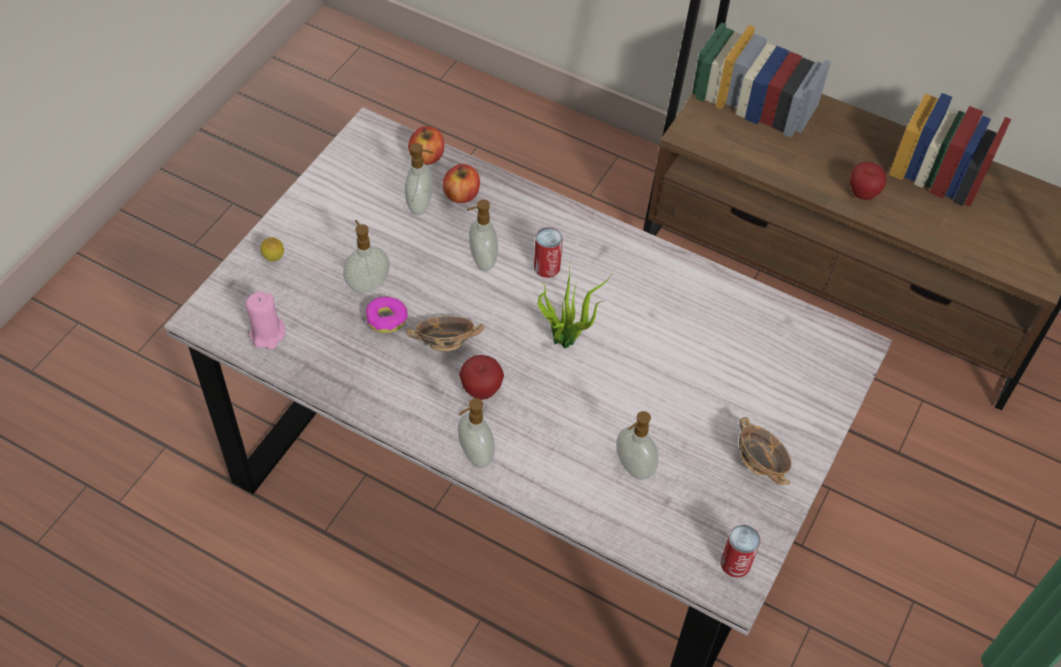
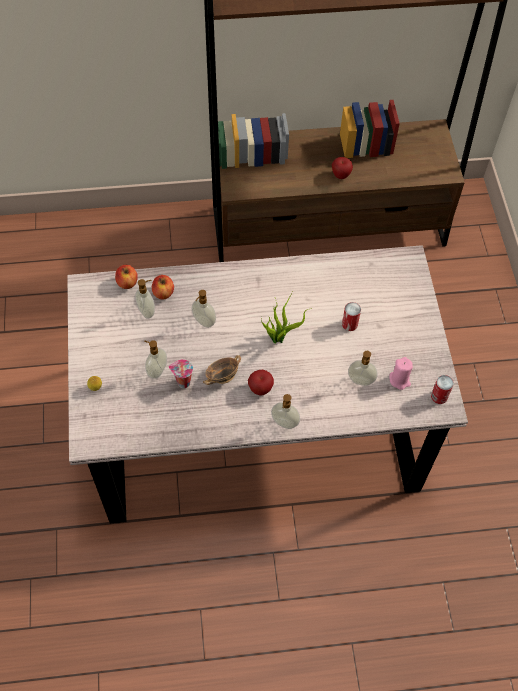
camera: 35 degrees left, 5 degrees up
(267, 334) = (129, 430): pink candle -> pink candle (399, 380)
(387, 319) = (183, 383): donut -> cup
(547, 267) = (238, 306): can -> can (349, 324)
(761, 462) = (413, 341): bowl -> none

